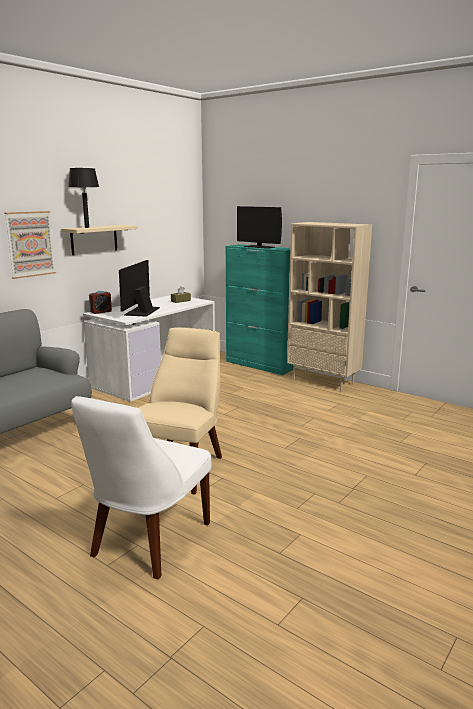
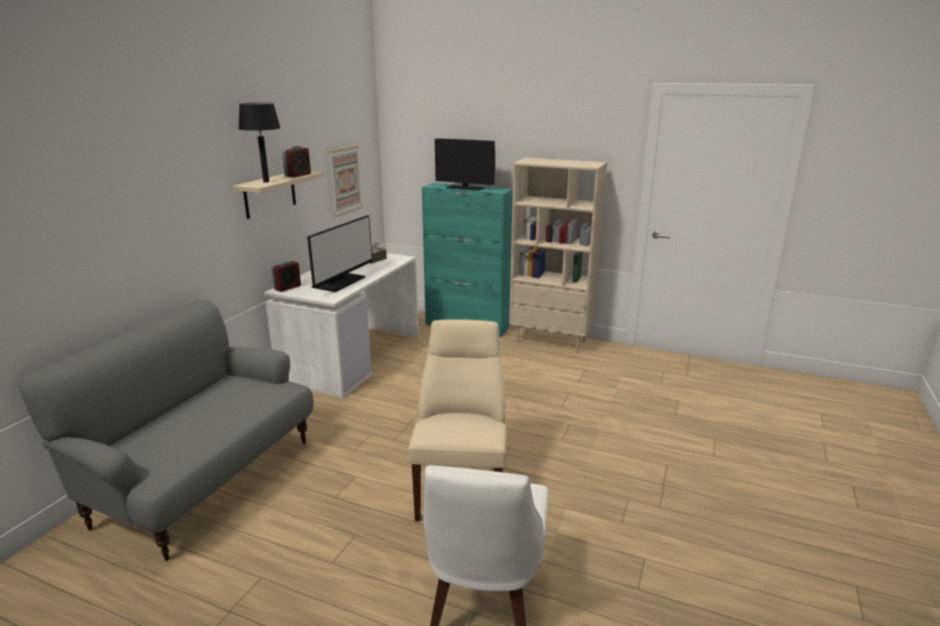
camera: 15 degrees left, 5 degrees up
(30, 244) = (198, 212): picture -> picture (345, 180)
(115, 226) = (298, 175): none -> alarm clock
(141, 311) = (339, 282): monitor -> monitor turned 150 degrees counterclockwise

